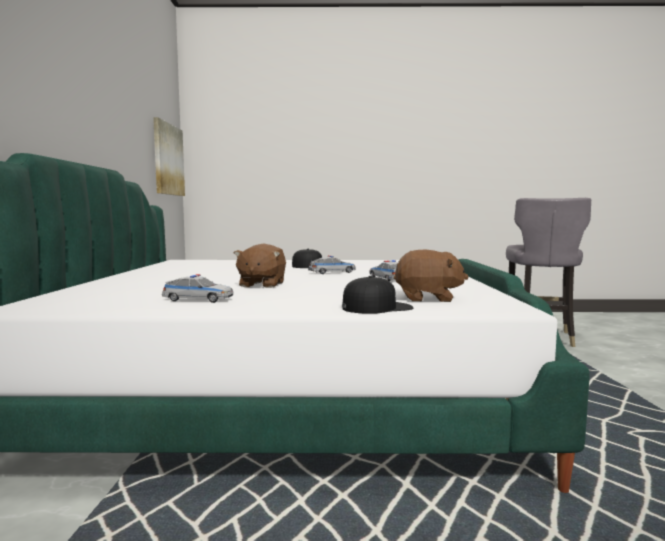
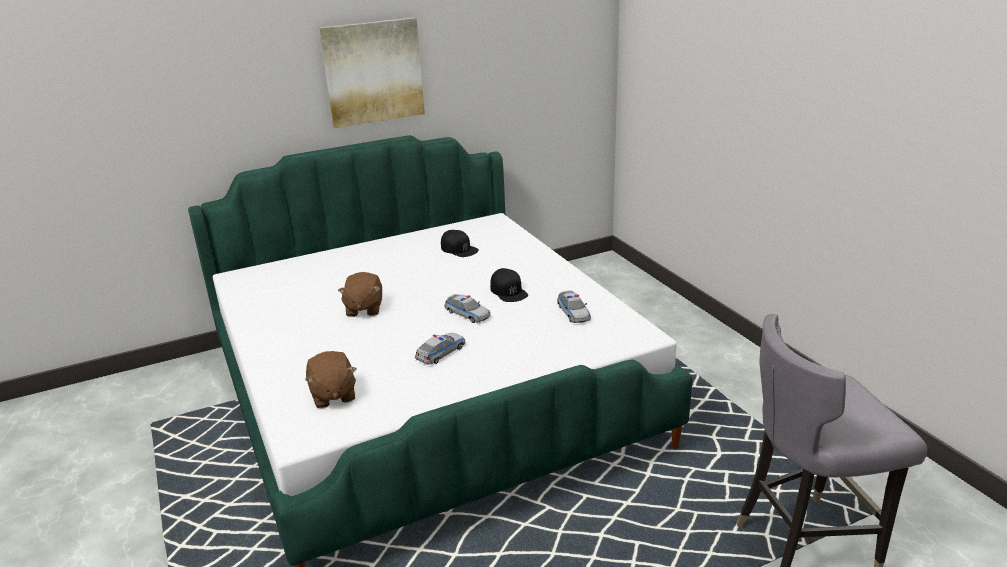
camera: 65 degrees right, 20 degrees up
(168, 159) = (569, 77): picture -> picture (373, 72)
(198, 299) = (284, 311): toy car -> toy car (573, 313)
(261, 284) = (363, 309): brown plush toy -> brown plush toy turned 75 degrees counterclockwise
(377, 307) = (282, 382): black cap -> black cap (459, 249)

